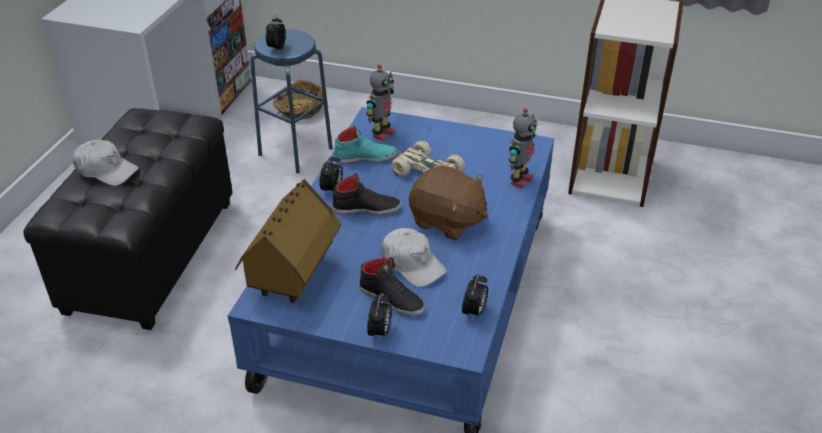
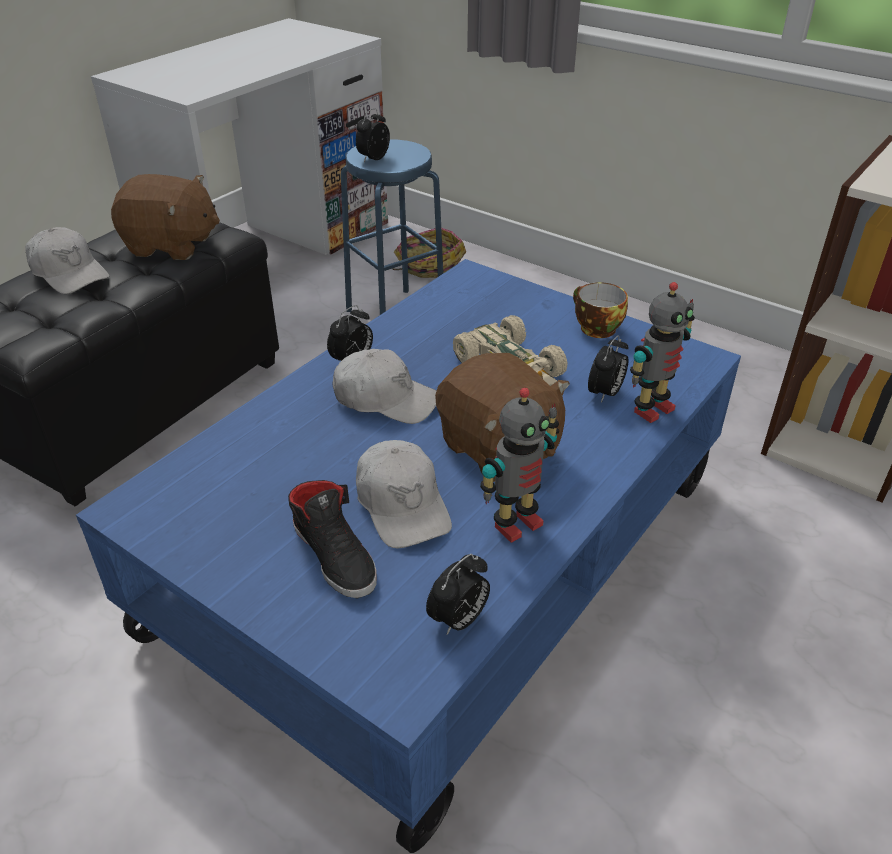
camera: 20 degrees right, 0 degrees up
(163, 136) = (172, 245): none -> brown plush toy
(292, 276) = (210, 476): toy house -> none
(365, 157) = (429, 326): turquoise shoe -> none
(366, 208) = (385, 399): black shoe -> white cap
(380, 332) = (279, 611): alarm clock -> alarm clock (605, 394)
(381, 134) = (471, 299): toy robot -> toy robot (516, 523)
(465, 138) = (595, 328): none -> cup

